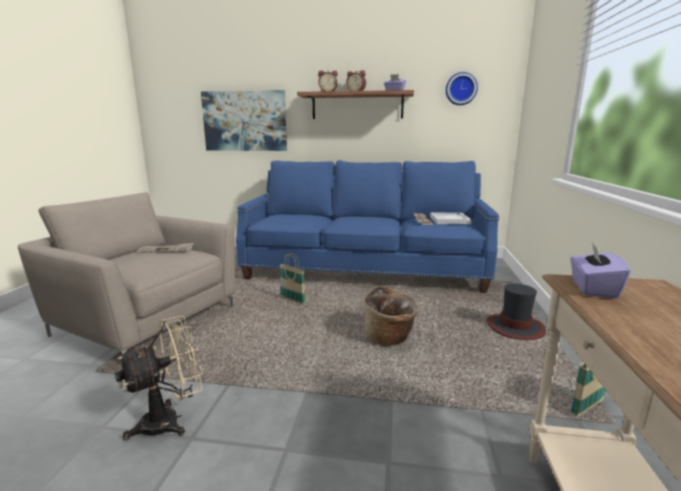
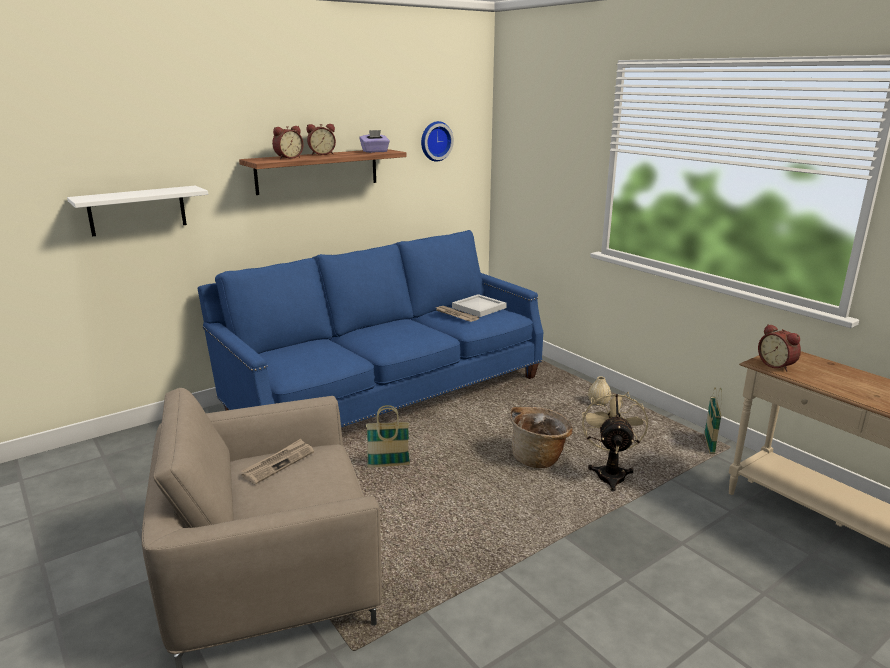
camera: 45 degrees left, 5 degrees up
(170, 420) = (519, 624): beige fan -> beige fan (610, 473)
(244, 121) = (137, 210): picture -> white shelf
(515, 327) = (598, 403): hat -> beige vase
(592, 288) = (777, 365): purple tissue box -> alarm clock

